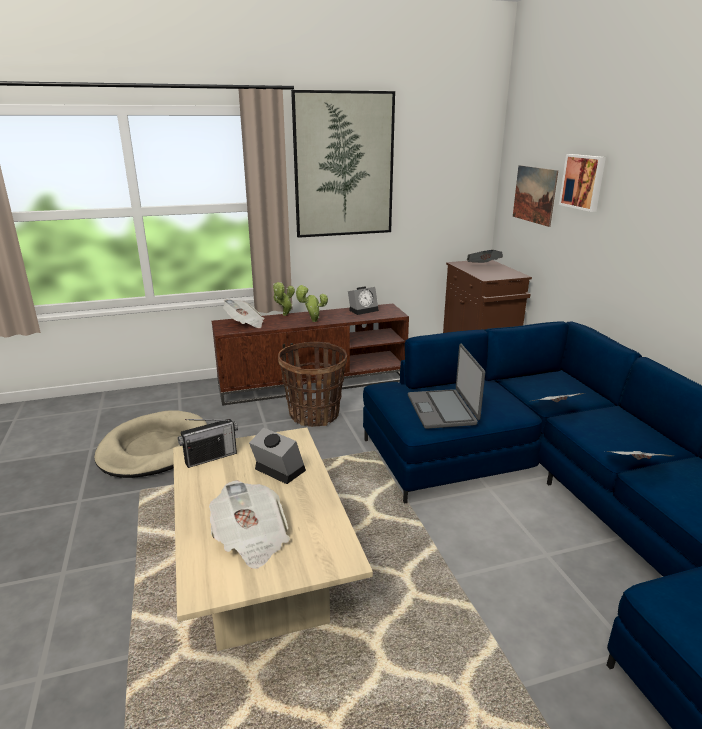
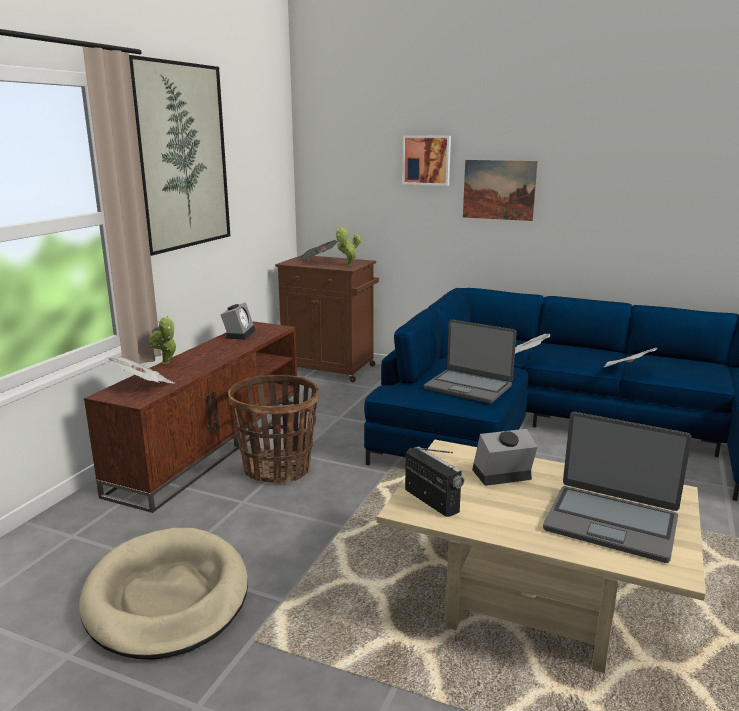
camera: 50 degrees left, 5 degrees down
(210, 457) = (431, 501): radio -> radio turned 45 degrees counterclockwise
(251, 540) = (611, 523): newspaper -> laptop
(312, 321) = (215, 358): potted plant -> potted plant (347, 265)
(534, 195) = (358, 179): picture -> picture (499, 190)

